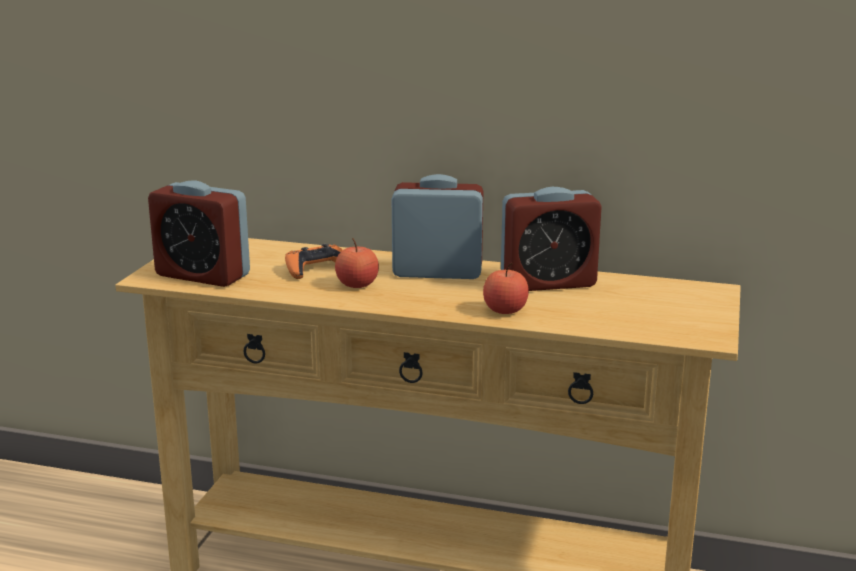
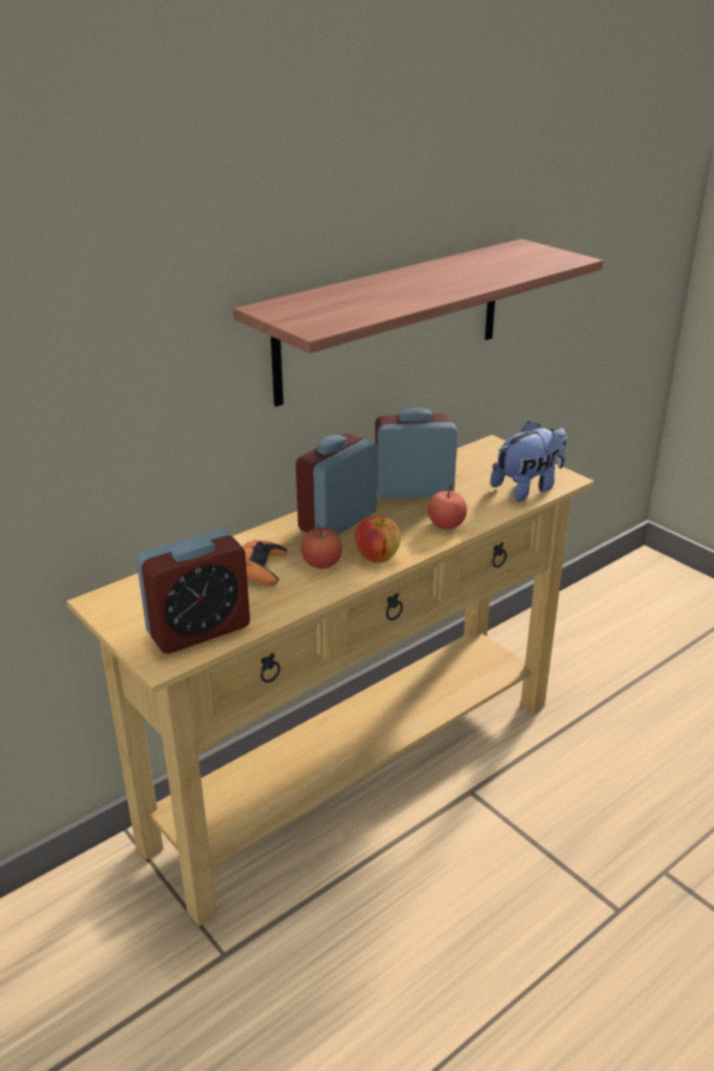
camera: 55 degrees left, 10 degrees up
(400, 300) = (377, 557): none -> apple
(548, 283) = (414, 490): alarm clock -> alarm clock turned 120 degrees counterclockwise
(585, 86) = (391, 320): none -> shelf
(650, 326) = (528, 488): none -> plush toy

